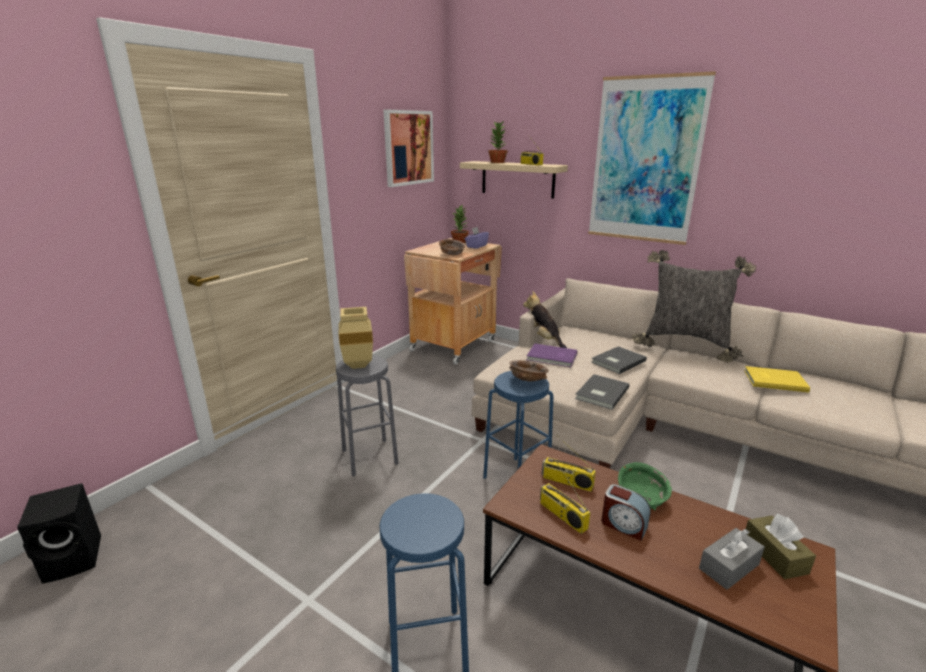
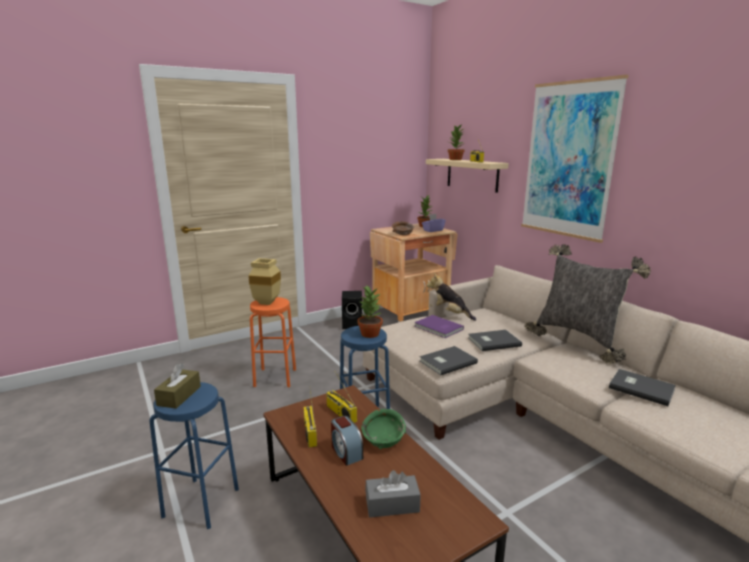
camera: 25 degrees right, 5 degrees down
(75, 558) = (75, 390): black speaker -> black speaker (353, 325)
(369, 456) = (275, 377): grey stool -> orange stool
(408, 148) = (382, 146): picture -> none
(527, 380) = (369, 334): brown bowl -> potted plant
(543, 339) = (449, 314): plush toy -> plush toy turned 45 degrees counterclockwise
(773, 380) = (640, 388): yellow book -> grey book
(774, 555) = (443, 511): brown tissue box -> brown tissue box (179, 396)

